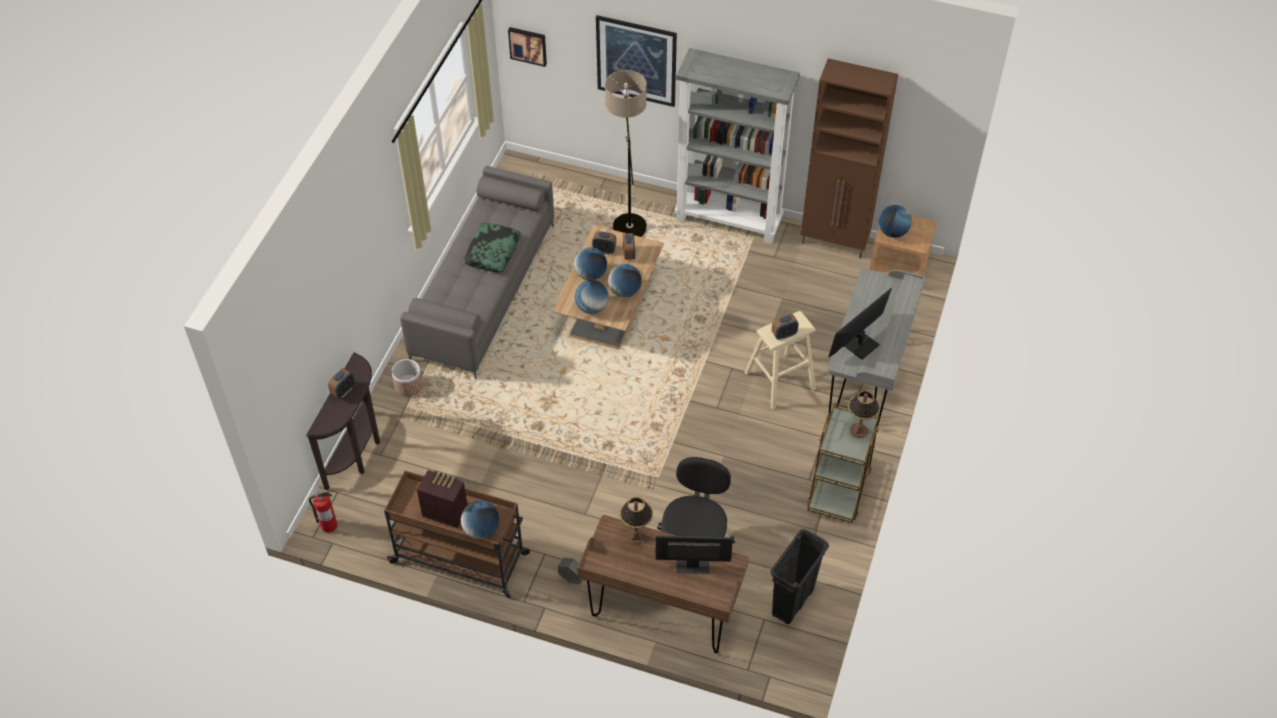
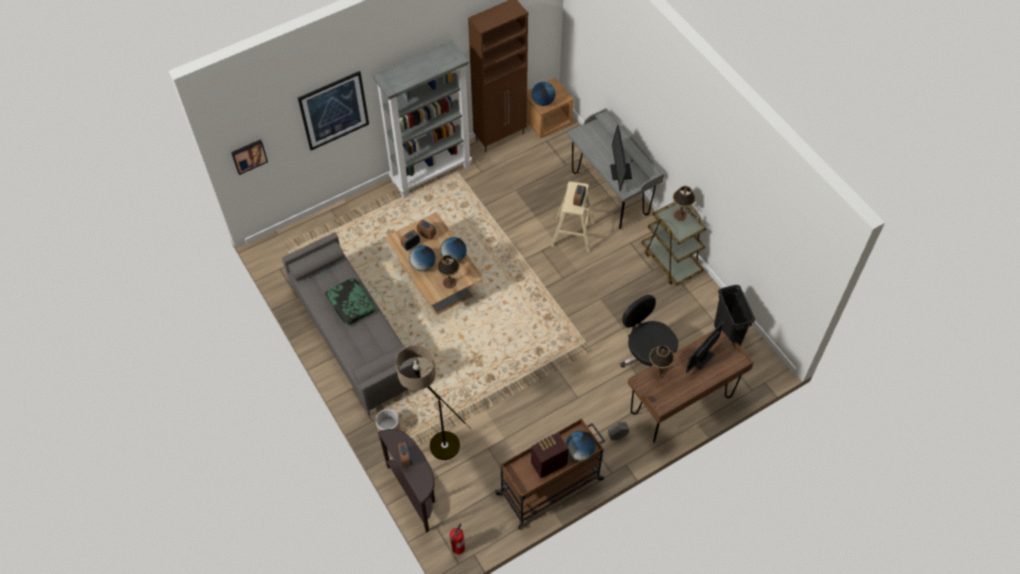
camera: 50 degrees left, 5 degrees up
(592, 307) = (449, 282): globe -> table lamp
(628, 217) = (375, 220): floor lamp -> floor lamp (434, 439)

